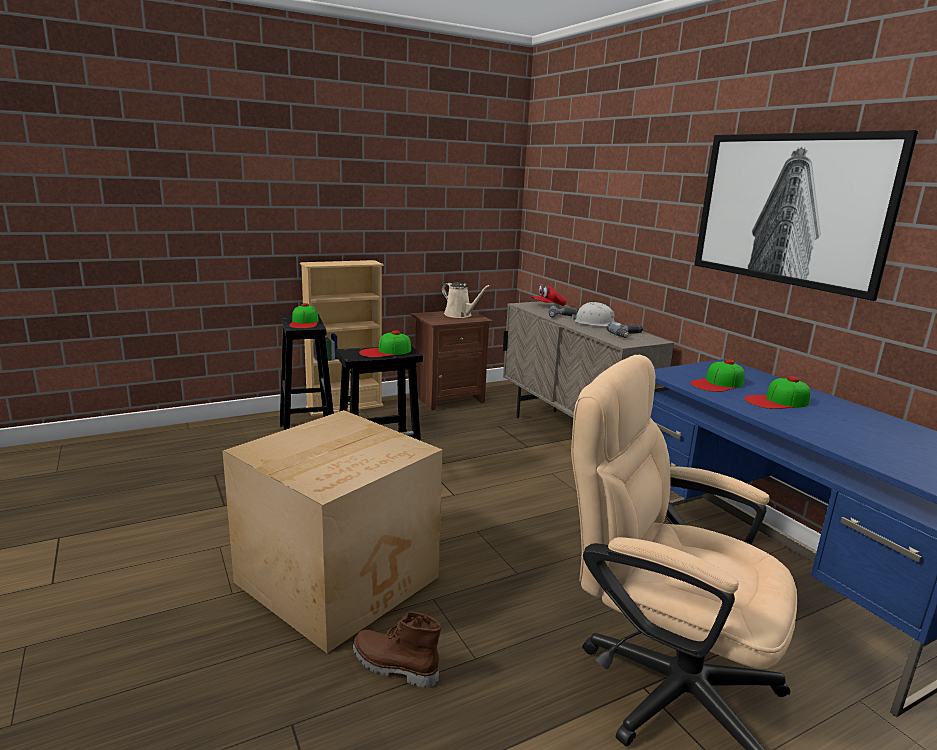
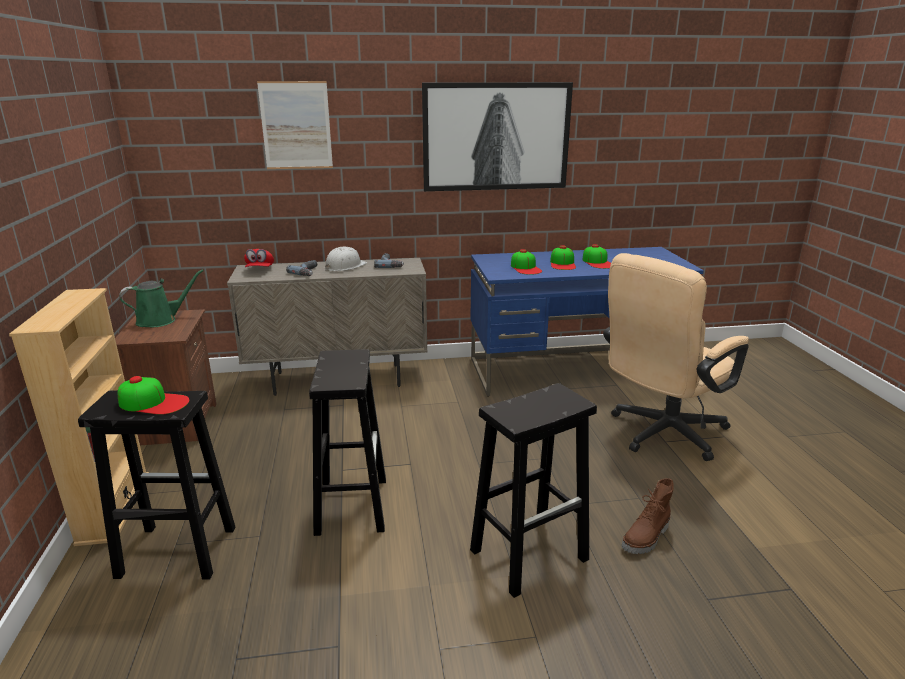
camera: 70 degrees left, 5 degrees up
(341, 579) = (530, 554): cardboard box -> black stool
(385, 351) = (344, 364): cap -> cap (598, 262)
(460, 315) = (160, 320): beige watering can -> green watering can
(611, 179) = (296, 125): none -> picture

